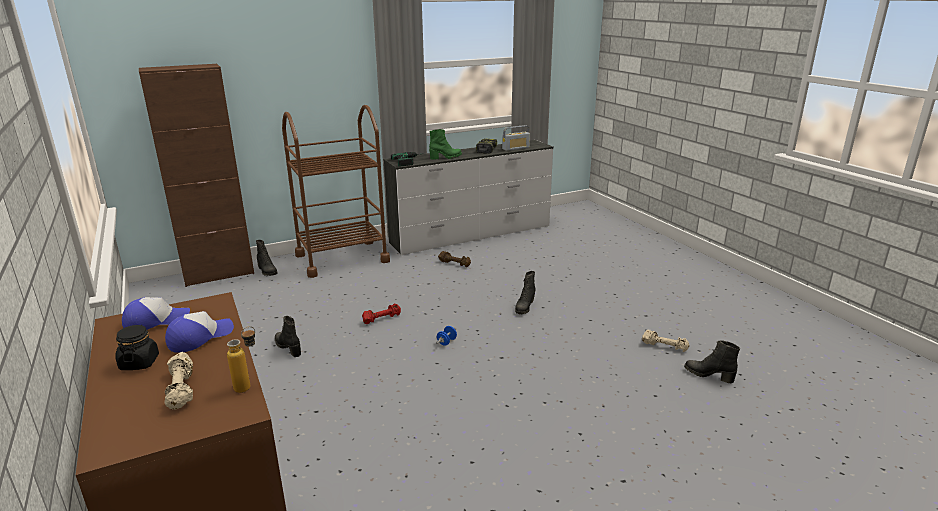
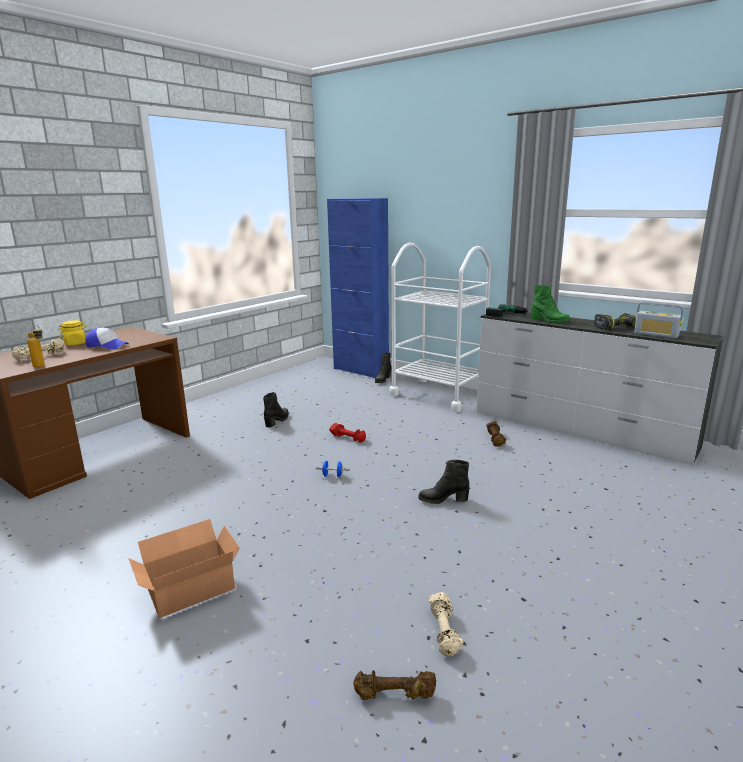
camera: 65 degrees right, 5 degrees down
(139, 362) = (75, 343): black jar -> yellow jar
(156, 321) = (128, 335): cap -> none
(219, 274) = (360, 370): brown cabinet -> blue cabinet
(342, 258) = (438, 394): brown cart -> white cart
(572, 441) = (188, 587): none -> cardboard box
(708, 375) = (394, 695): black boot -> brown dumbbell

